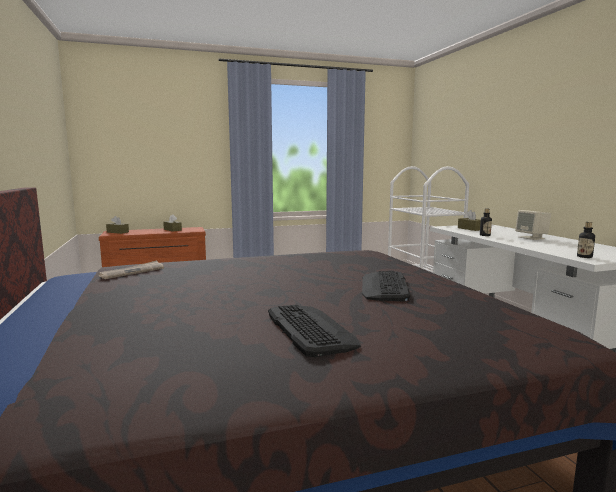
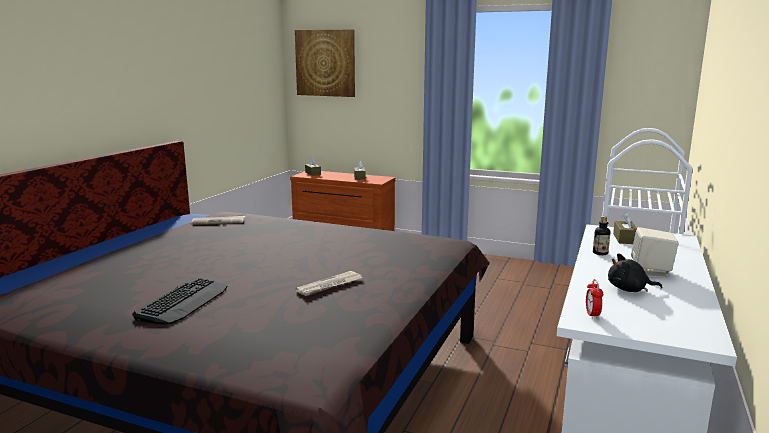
camera: 40 degrees right, 5 degrees up
(119, 121) = (325, 63): none -> picture
(384, 287) = (330, 286): keyboard -> newspaper
(553, 245) = (629, 289): none -> black plush toy
(584, 257) = (592, 315): bottle -> alarm clock

